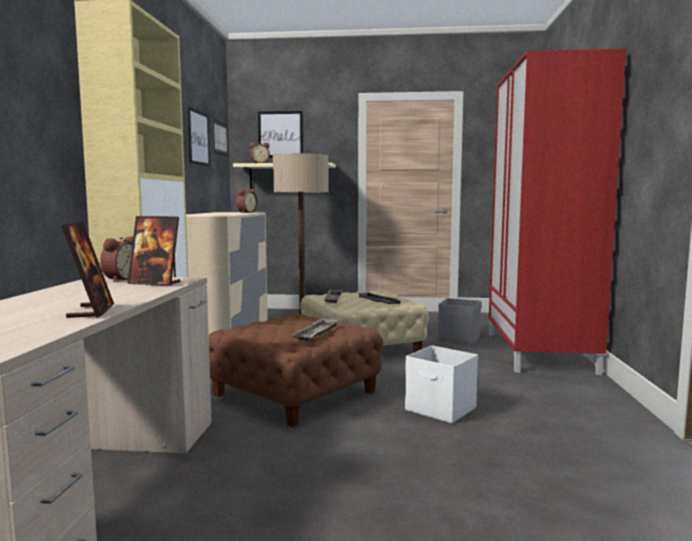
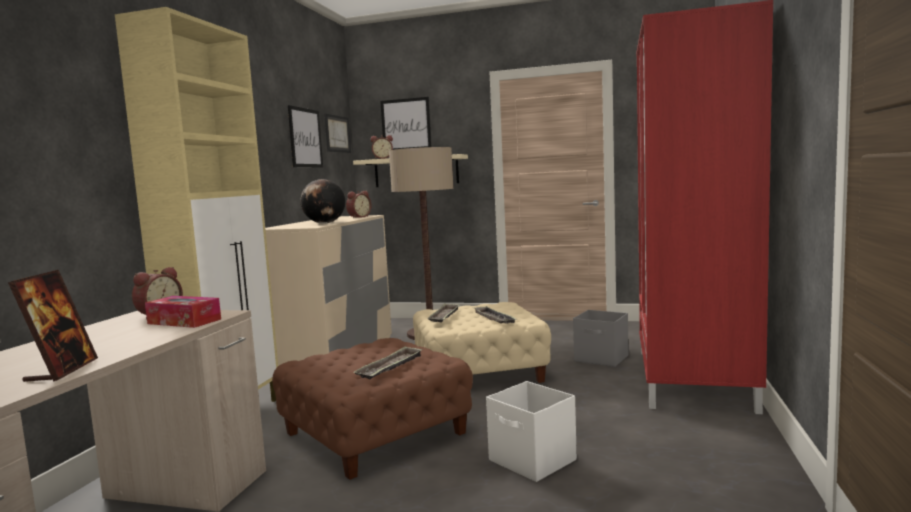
camera: 10 degrees right, 0 degrees up
(155, 283) = (184, 321): picture frame -> tissue box
(225, 214) = (324, 223): none -> globe

